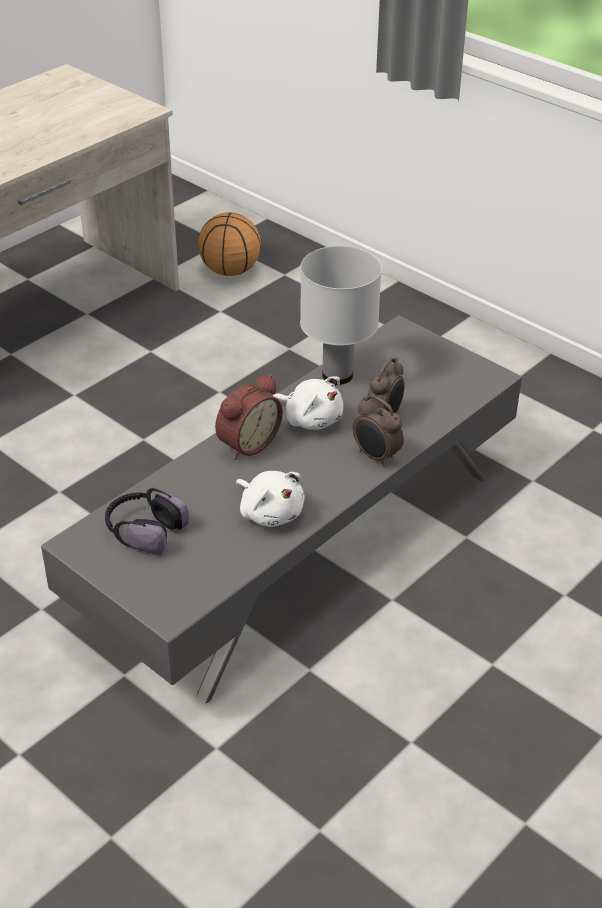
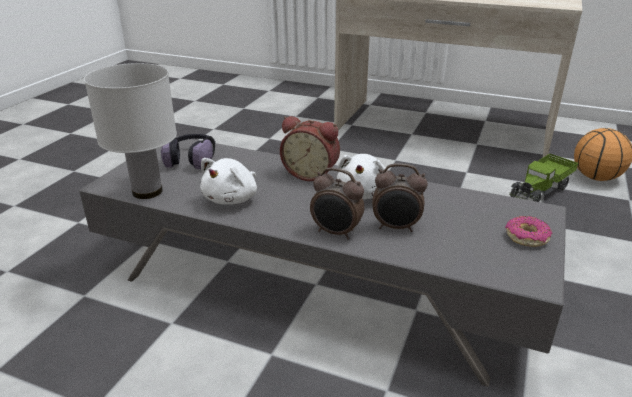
camera: 70 degrees right, 10 degrees down
(230, 319) = (541, 191): none -> toy truck
(337, 376) = (434, 193): white table lamp -> white table lamp (146, 191)
(375, 457) = (336, 233): alarm clock -> alarm clock turned 90 degrees counterclockwise
(435, 355) = (526, 237): none -> donut

